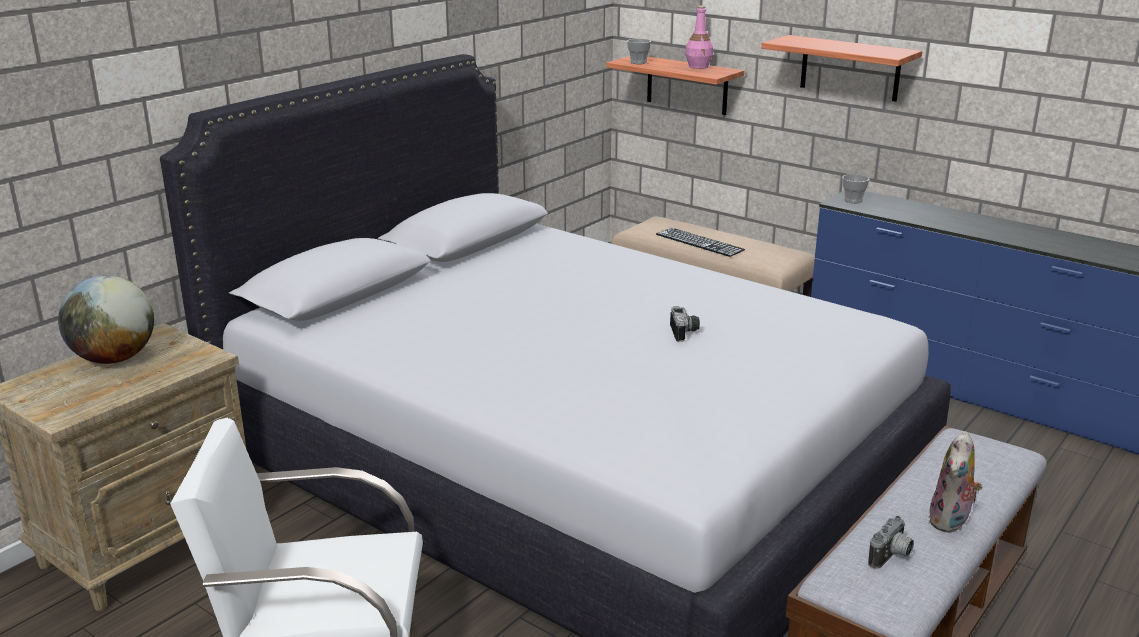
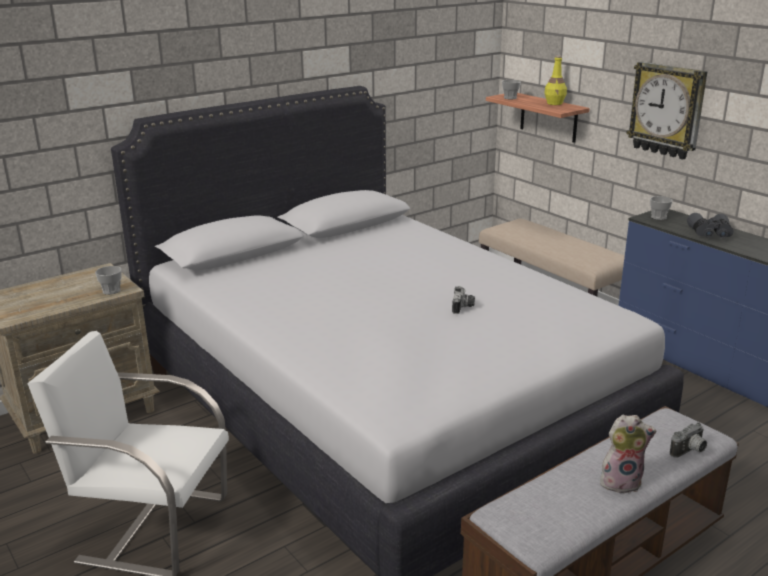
camera: 15 degrees right, 0 degrees up
(114, 358) = (66, 284): globe -> none
(191, 361) = (111, 291): none -> cup
(698, 66) = (555, 103): pink bottle -> yellow bottle
(699, 242) = (542, 241): keyboard -> none
(850, 68) = (667, 110): shelf -> wall clock
(892, 557) = (555, 501): camera -> camera (689, 452)
(922, 215) = (710, 234): none -> grey binoculars
(951, 522) = (621, 482): plush toy -> plush toy turned 135 degrees counterclockwise

